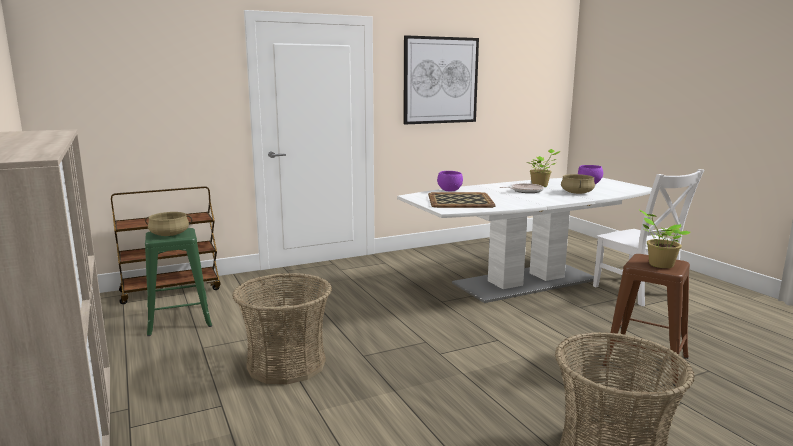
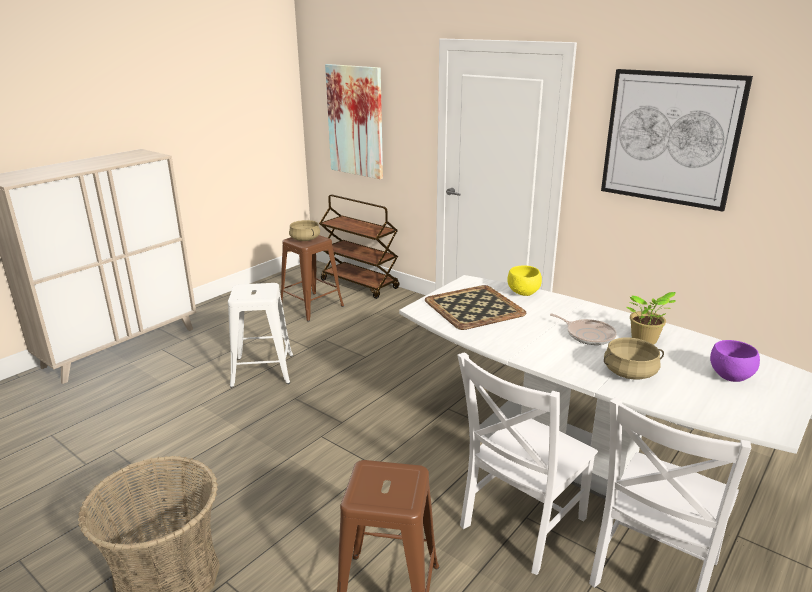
camera: 65 degrees right, 10 degrees up
(128, 102) = (355, 121): none -> picture
(179, 319) = (311, 306): green stool -> brown stool
(286, 364) = (263, 370): basket -> white stool
(450, 191) = (524, 293): purple bowl -> yellow bowl
(587, 310) = (520, 525): none -> white chair
(659, 264) = (380, 487): potted plant -> none

